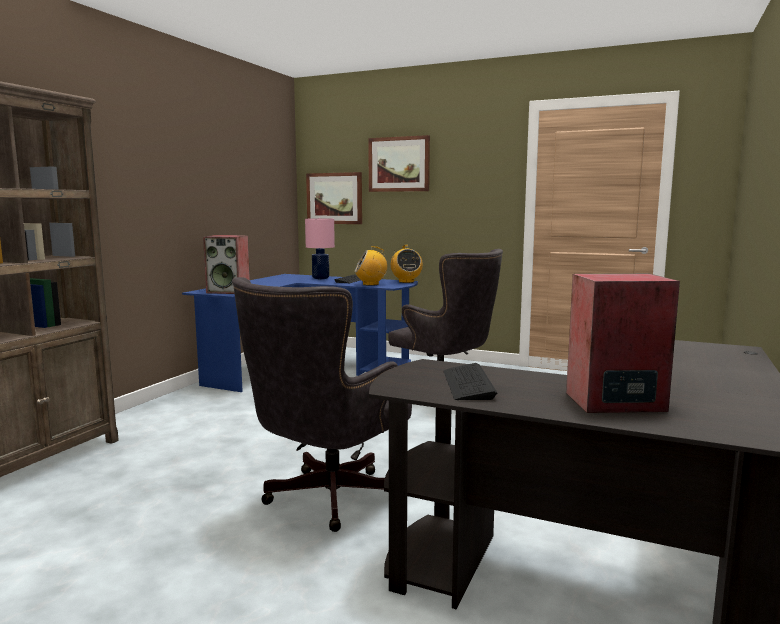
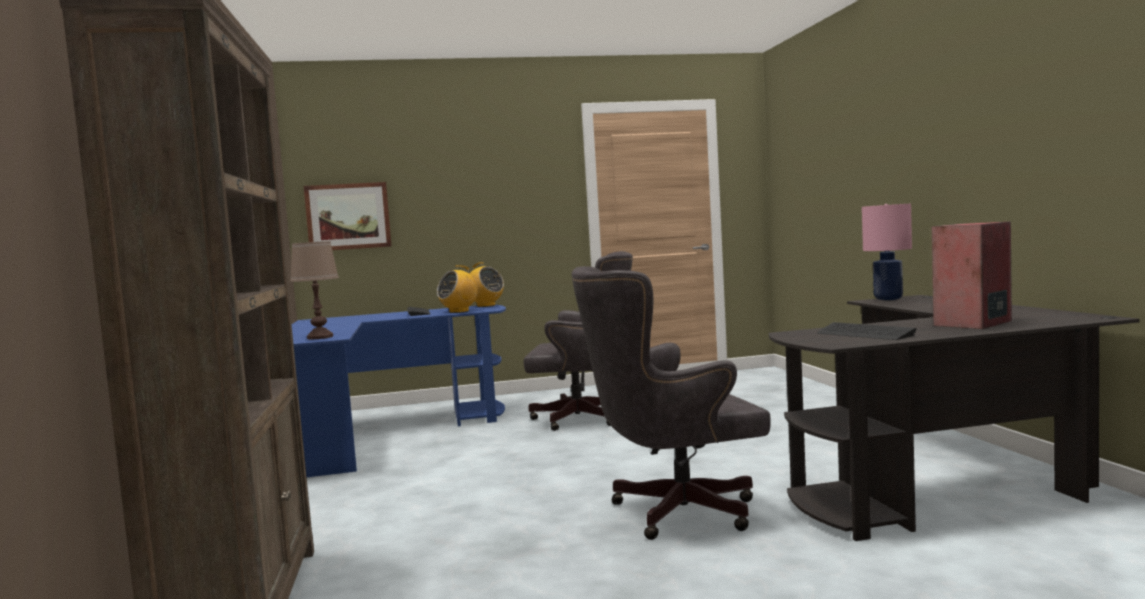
camera: 35 degrees left, 5 degrees down
(229, 291) = (320, 337): speaker -> brown table lamp
(320, 279) = (374, 316): pink table lamp -> pink table lamp (887, 299)
(327, 500) = (674, 513): grey office chair -> grey office chair turned 75 degrees clockwise
(399, 164) = (437, 171): picture -> none

